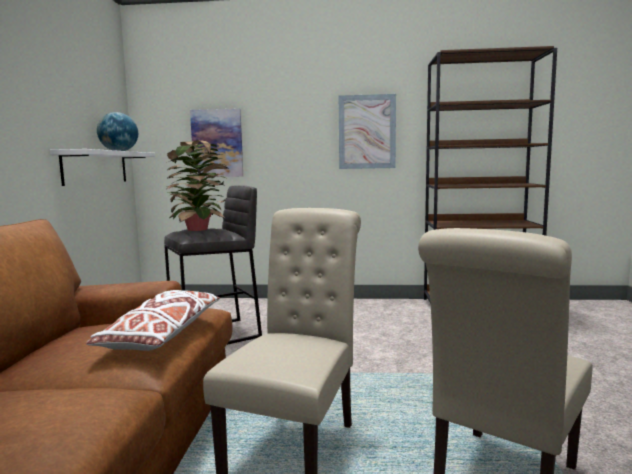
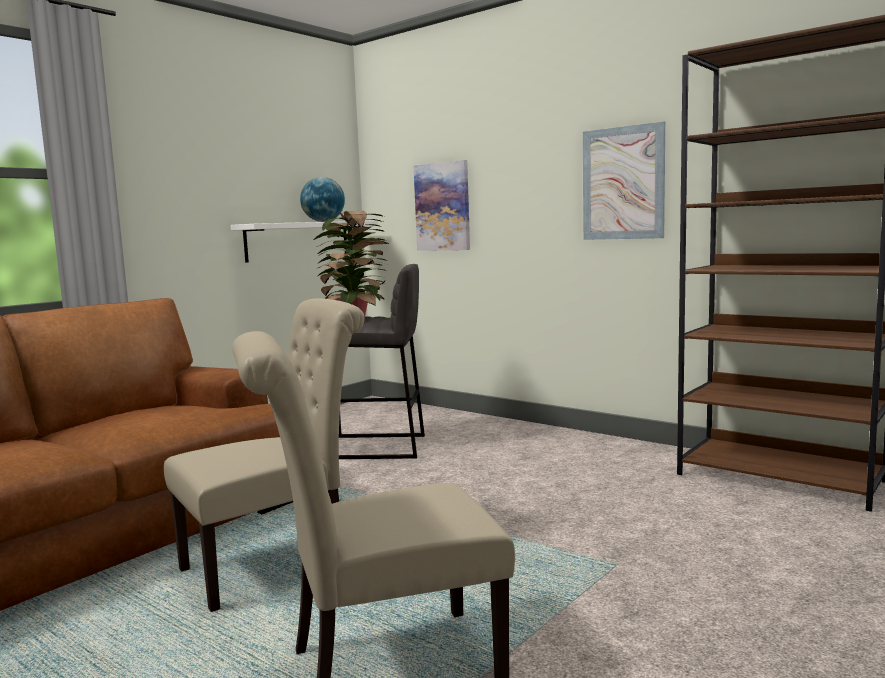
camera: 35 degrees right, 0 degrees up
(162, 334) = (183, 419): white pillow -> none

